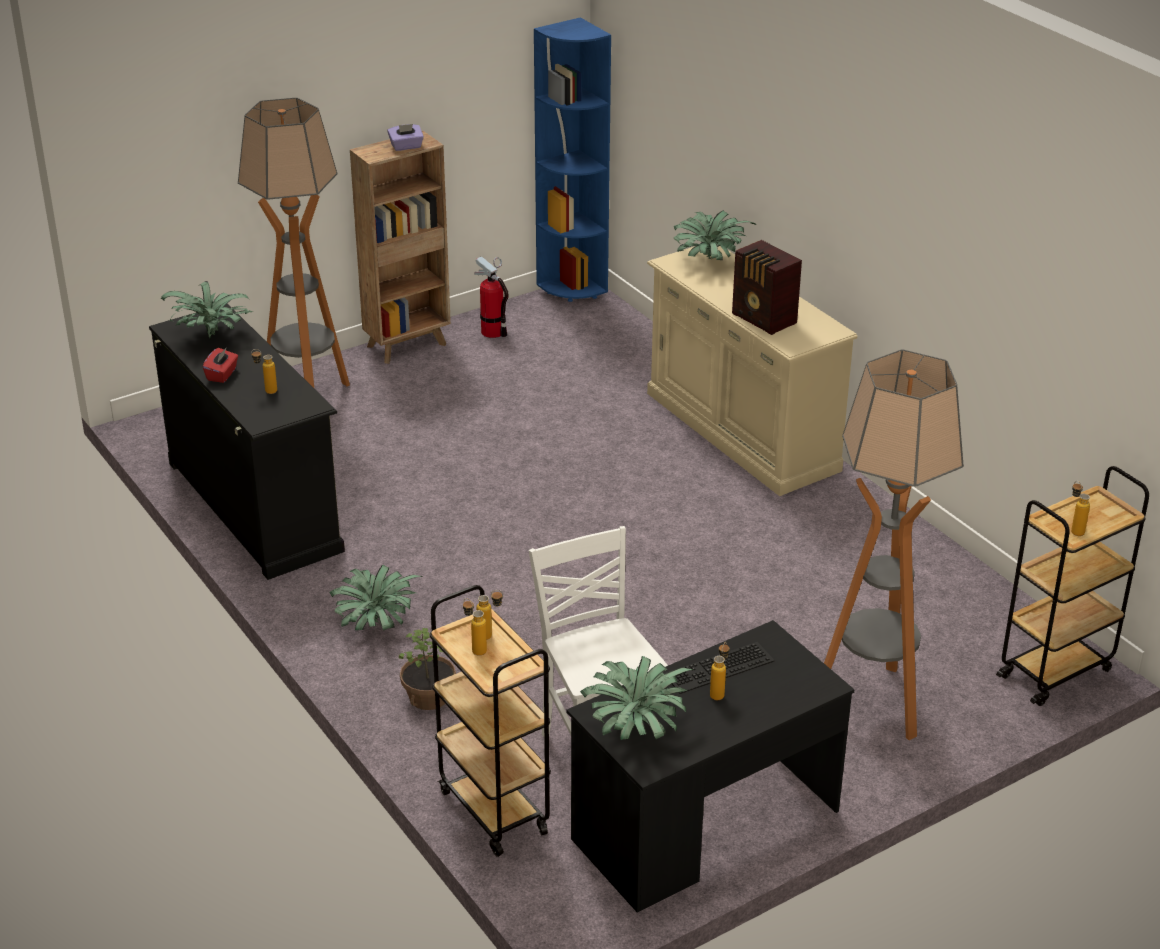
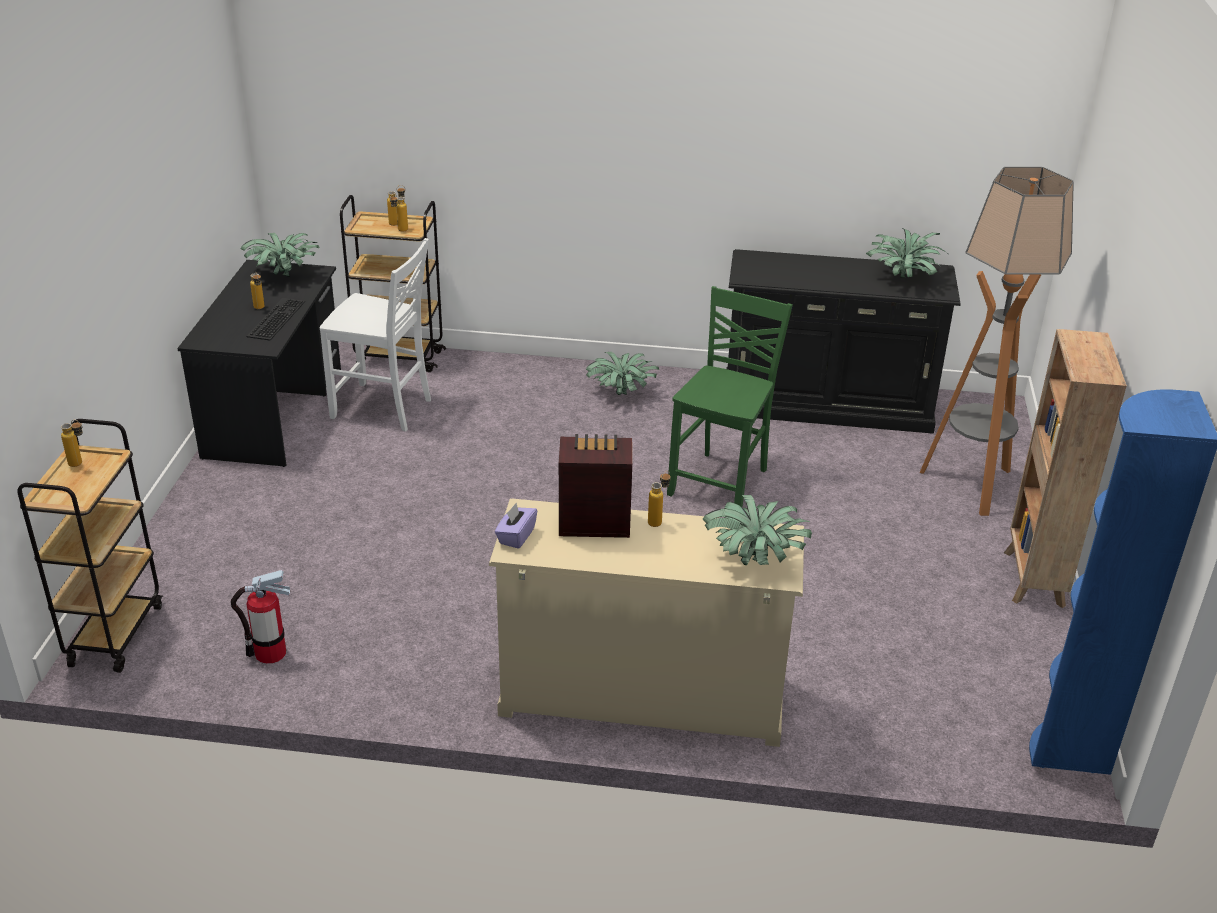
camera: 130 degrees right, 0 degrees up
(222, 375) = (836, 265): red tissue box -> none
(266, 391) = (790, 271): bottle -> bottle (658, 520)
(406, 146) = (1085, 360): purple tissue box -> purple tissue box (516, 536)
(429, 697) = (523, 381): potted plant -> none
(456, 505) = (721, 482): none -> green chair
(493, 332) = (1016, 645): fire extinguisher -> fire extinguisher (270, 653)
(872, 703) = (244, 531): floor lamp -> none

